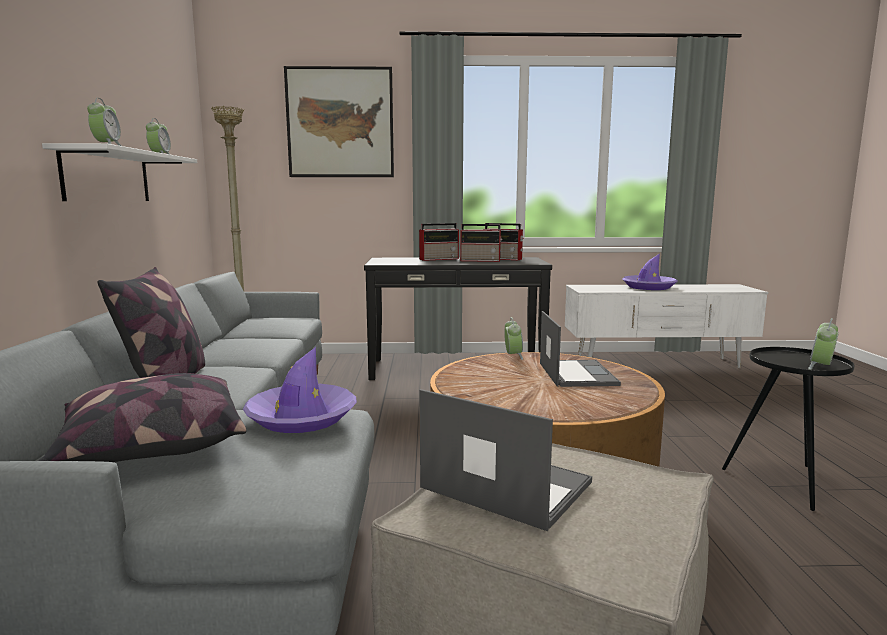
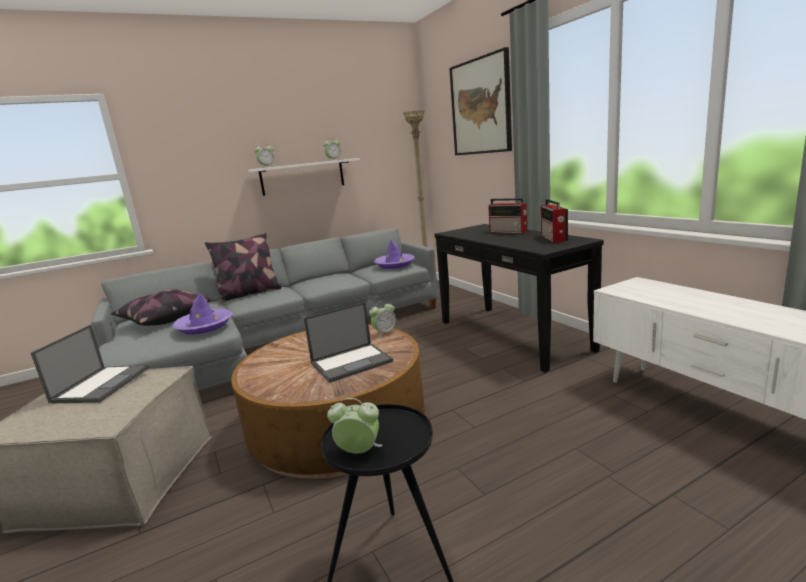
camera: 65 degrees right, 5 degrees up
(481, 260) = (524, 238): radio -> none
(648, 287) = (720, 304): purple hat -> purple hat (394, 264)

